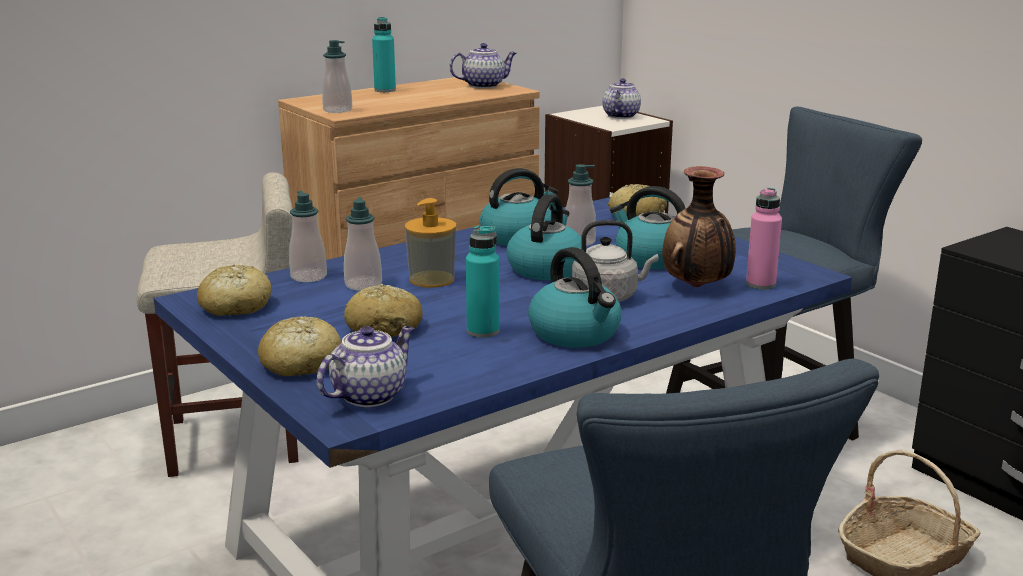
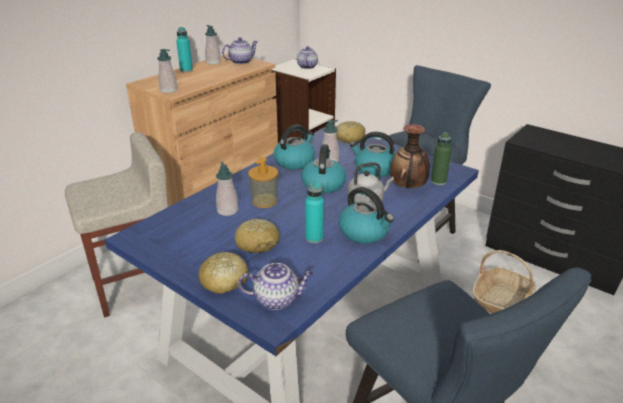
camera: 15 degrees left, 10 degrees up
(235, 306) = (160, 239): bread -> none
(308, 277) = (192, 208): soap dispenser -> soap dispenser (213, 62)
(370, 395) = (277, 299): teapot -> teapot turned 60 degrees clockwise
(760, 284) = (438, 181): pink bottle -> green bottle

